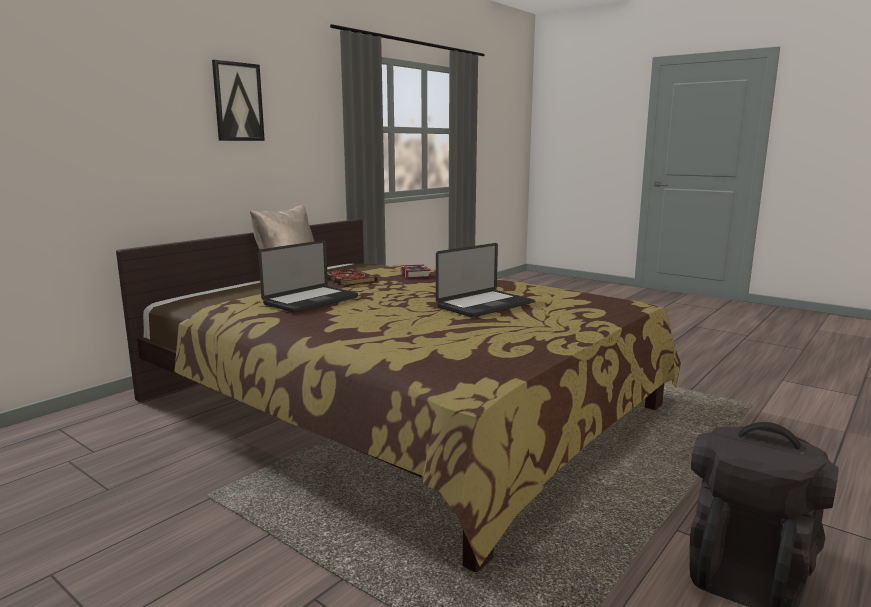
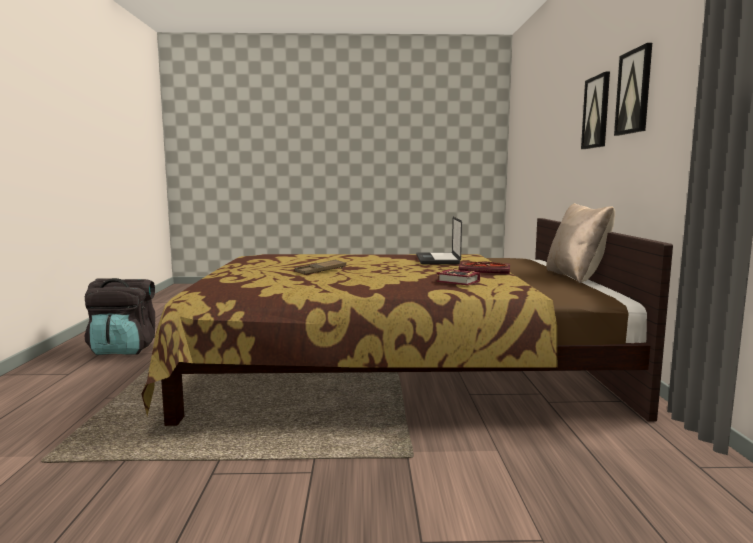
camera: 140 degrees right, 5 degrees down
(162, 107) = (596, 112): none -> picture
(484, 305) = (320, 271): laptop -> brown tray

